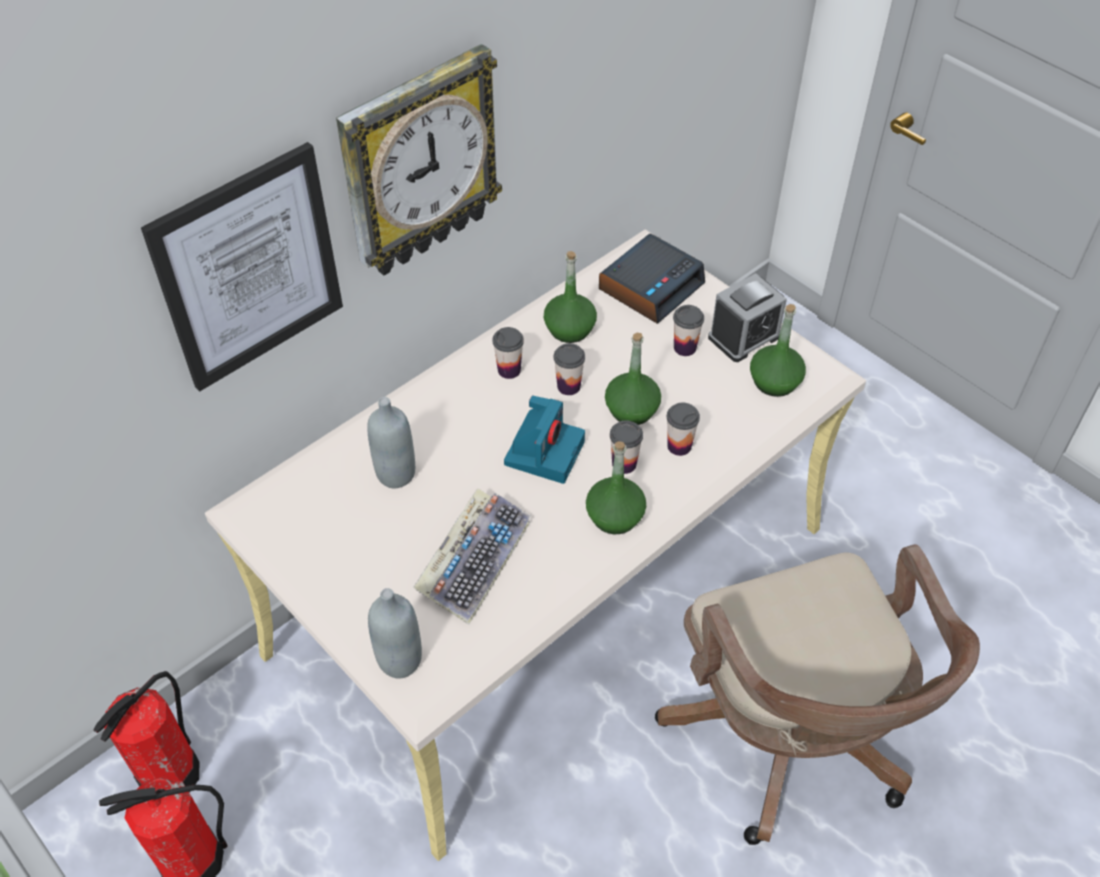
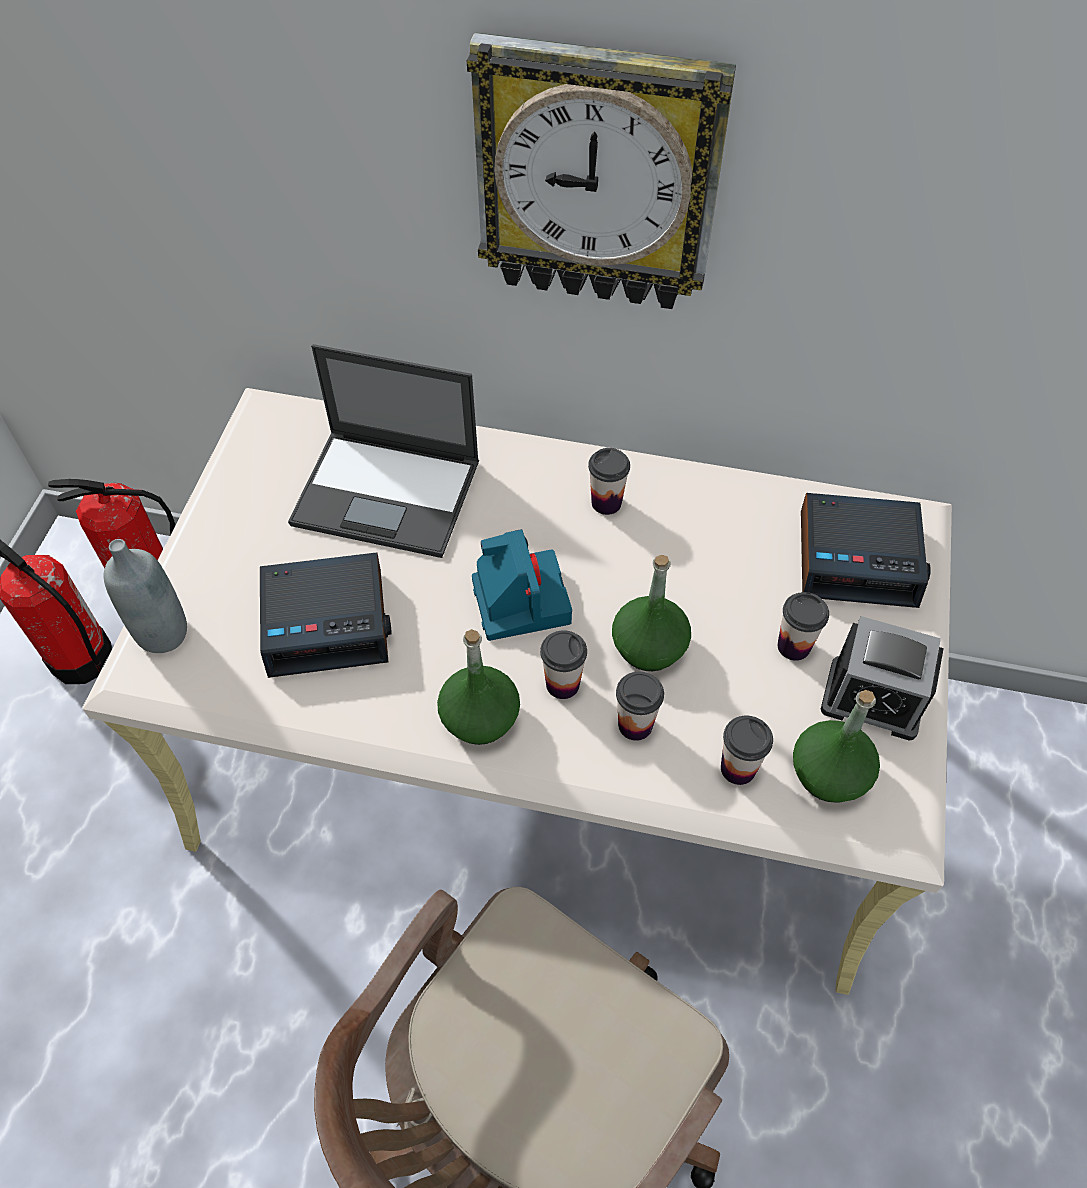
camera: 55 degrees right, 5 degrees up
(249, 268) = (332, 156): picture -> none
(396, 474) = (389, 493): grey bottle -> laptop
(474, 559) = (328, 622): keyboard -> alarm clock
(544, 451) = (519, 599): camera -> camera turned 90 degrees counterclockwise
(568, 386) = (631, 568): cup -> cup (738, 768)
(570, 329) = (716, 521): green bottle -> none

